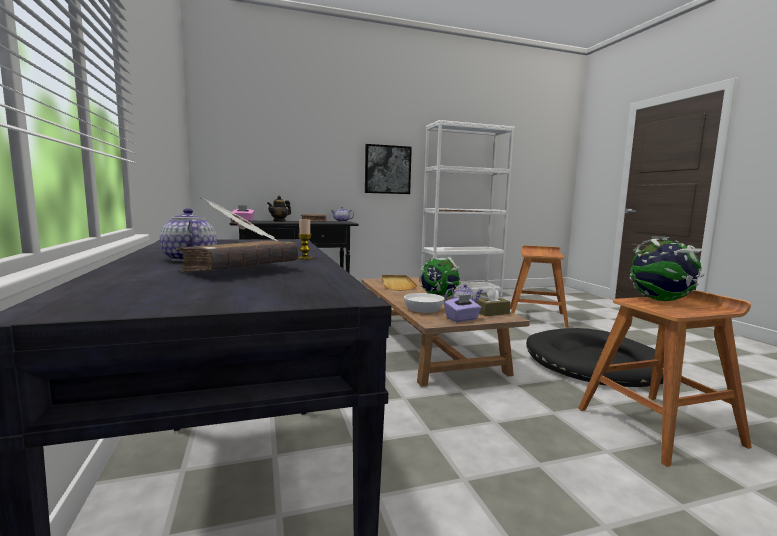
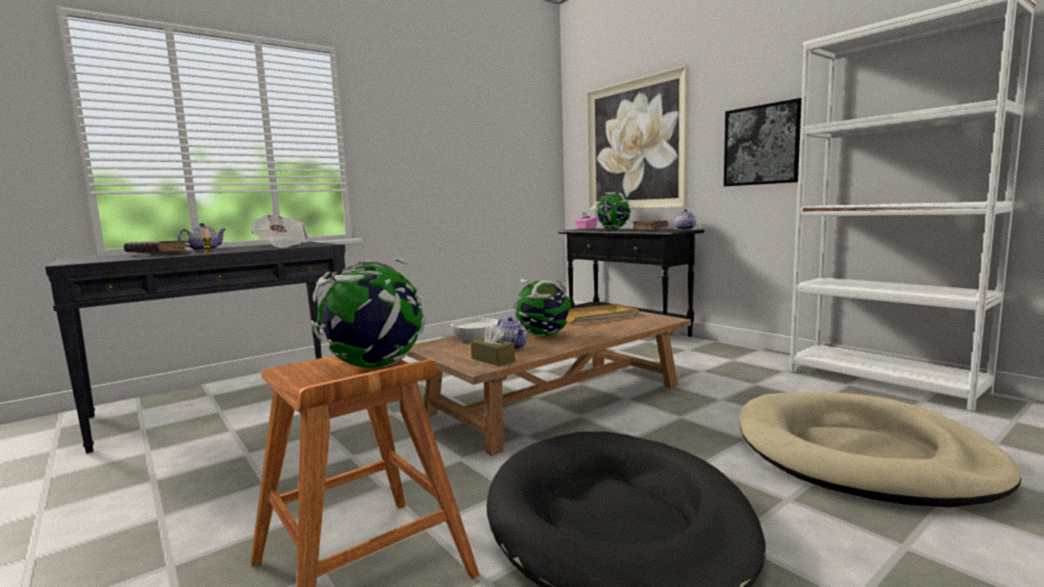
camera: 70 degrees right, 0 degrees up
(279, 221) = (613, 229): teapot -> globe
(285, 153) = (635, 145): none -> picture
(462, 319) = (448, 352): purple tissue box -> none
(536, 317) = (861, 455): brown stool -> beige dog bed

